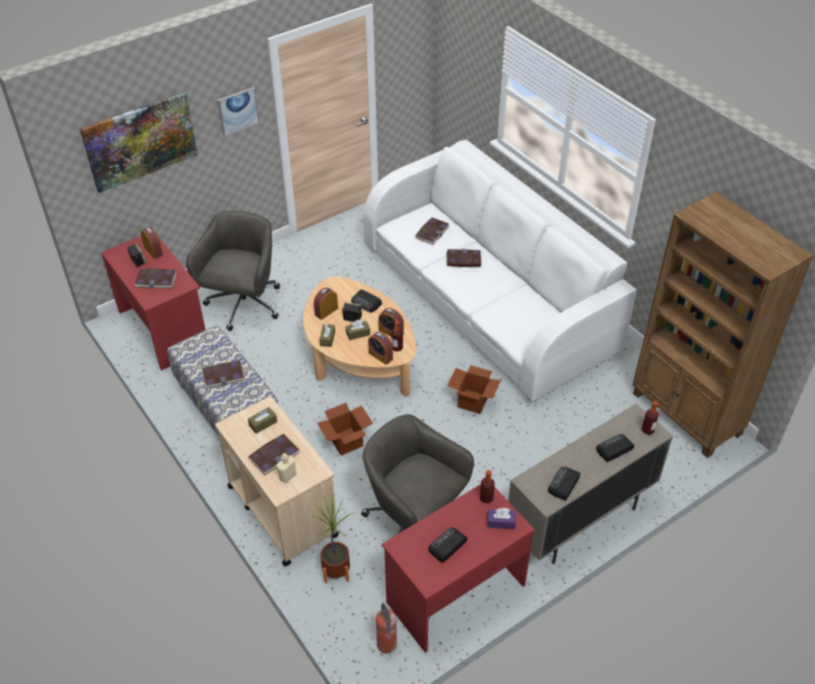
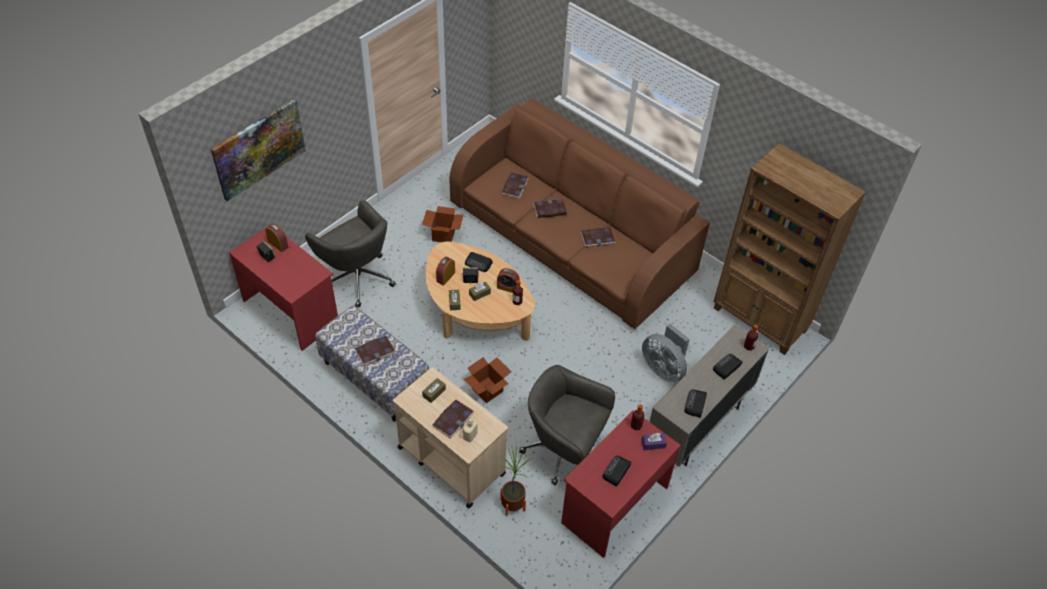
camera: 15 degrees left, 5 degrees up
(156, 280) = (291, 272): book -> book (597, 238)
(238, 111) = (336, 105): picture -> none
(243, 305) = (357, 277): grey office chair -> grey office chair turned 135 degrees clockwise
(380, 356) = (505, 311): alarm clock -> none
(387, 645) = (571, 558): fire extinguisher -> none
(473, 401) = (584, 336): cardboard box -> cardboard box (443, 235)
(488, 297) = (572, 238): white sofa -> brown sofa
(556, 450) = (663, 368): none -> grey fan

